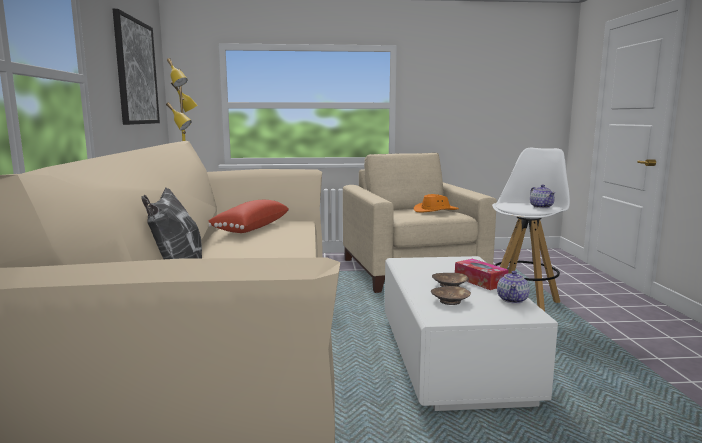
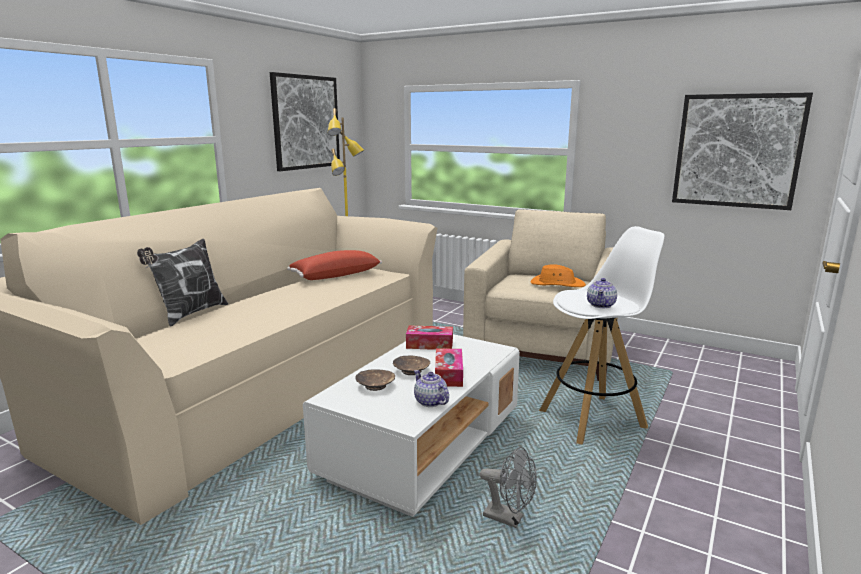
camera: 35 degrees right, 5 degrees up
(418, 267) = (429, 344): none -> tissue box
(512, 299) = (430, 402): teapot -> teapot turned 90 degrees clockwise
(514, 101) = (737, 151): none -> picture
(589, 381) = (509, 518): none -> grey fan

